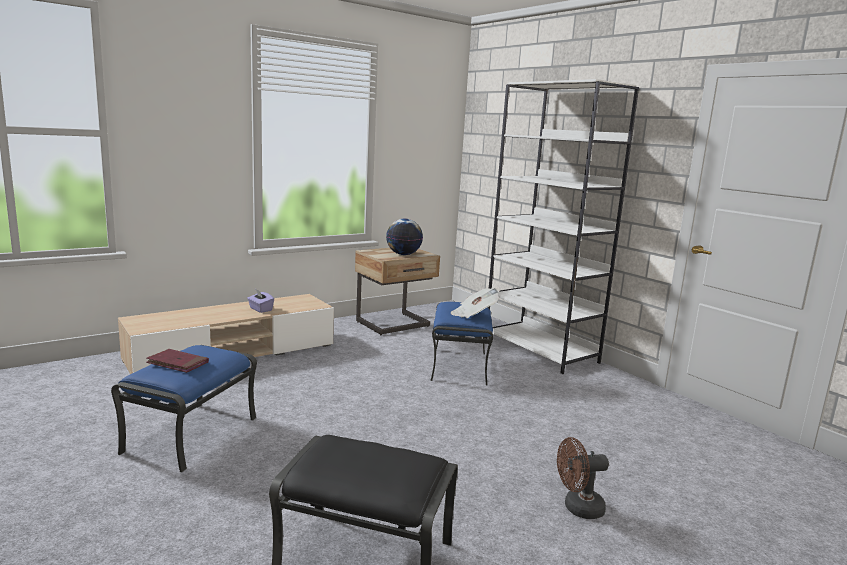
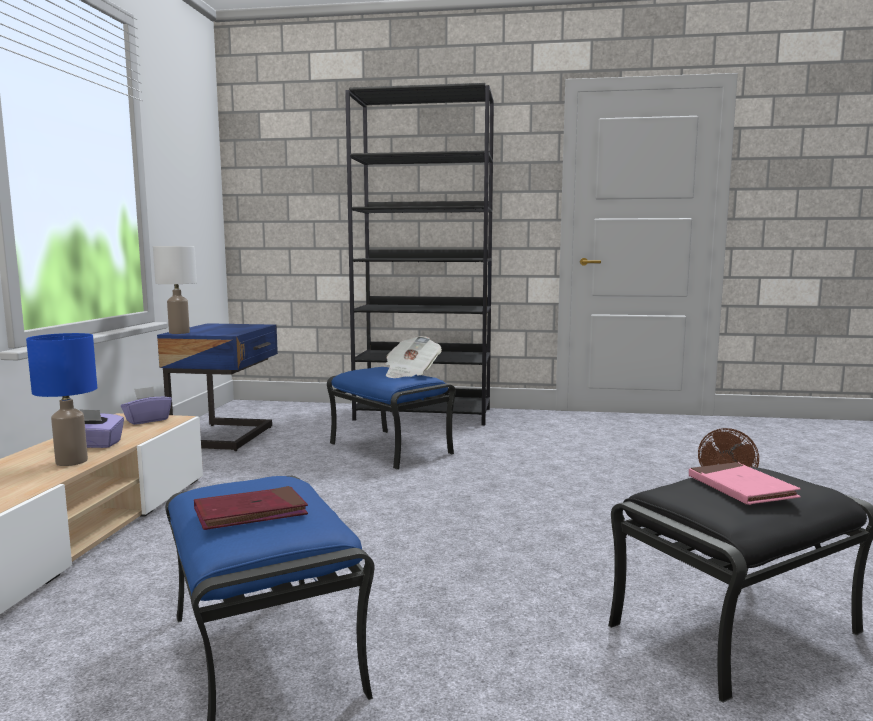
camera: 45 degrees left, 5 degrees down
(234, 315) = (71, 461): none -> blue table lamp
(308, 302) = (147, 420): none -> purple tissue box
(367, 460) = (741, 488): none -> pink book
(368, 251) = (179, 332): none -> white table lamp
(394, 324) = (226, 437): beige nightstand -> blue nightstand
(403, 254) = (234, 329): globe -> none
(540, 350) = (424, 414): white bookcase -> black bookcase

